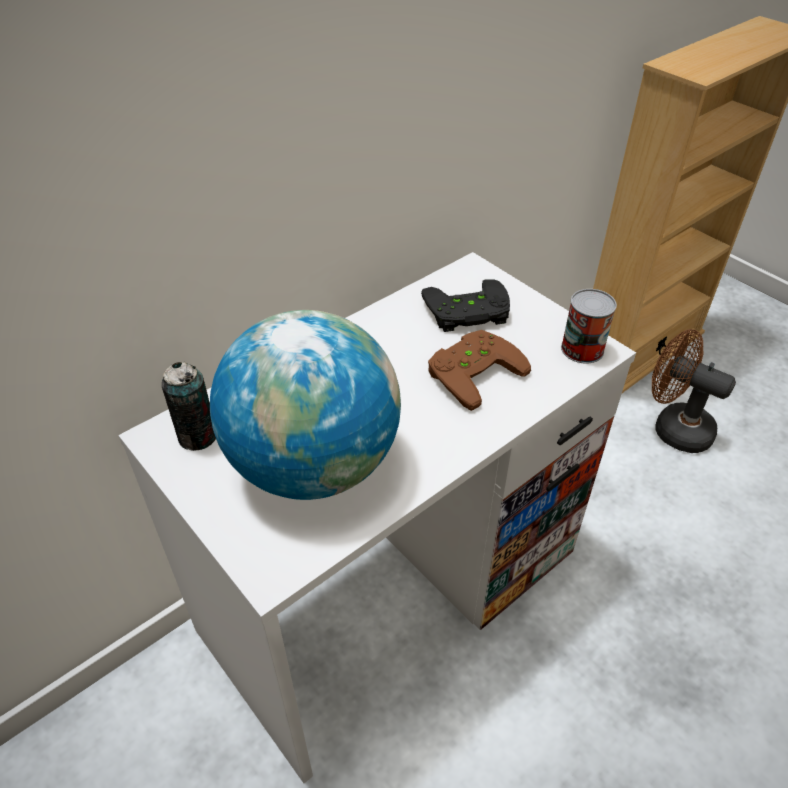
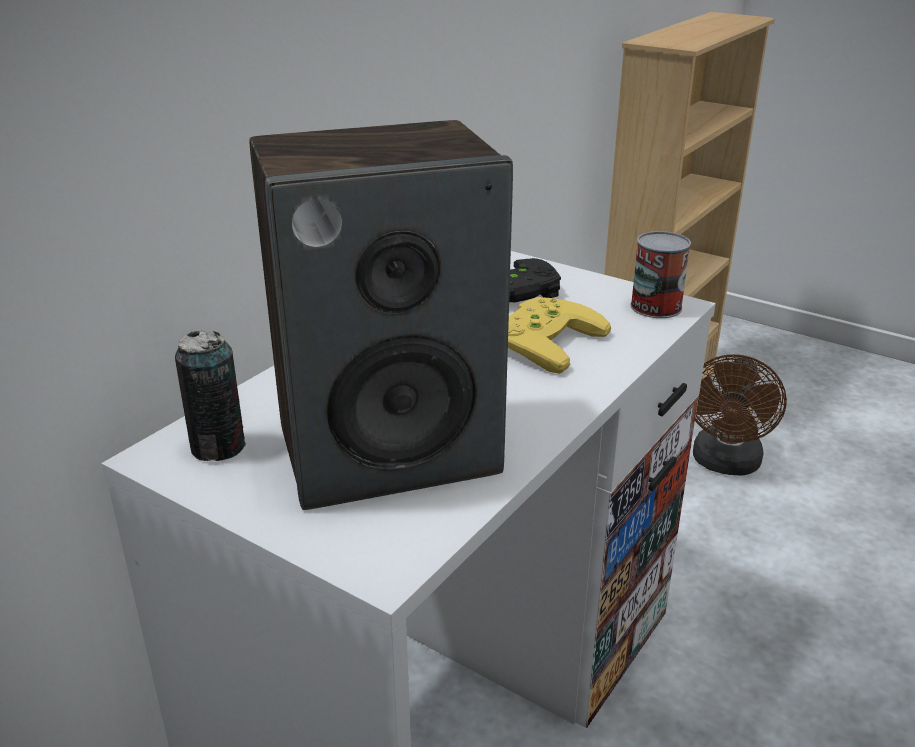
camera: 15 degrees left, 15 degrees down
(314, 464) = (389, 450): globe -> speaker
(471, 370) = (540, 340): brown game controller -> yellow game controller
(673, 427) = (725, 464): brown fan -> brown fan turned 90 degrees counterclockwise

